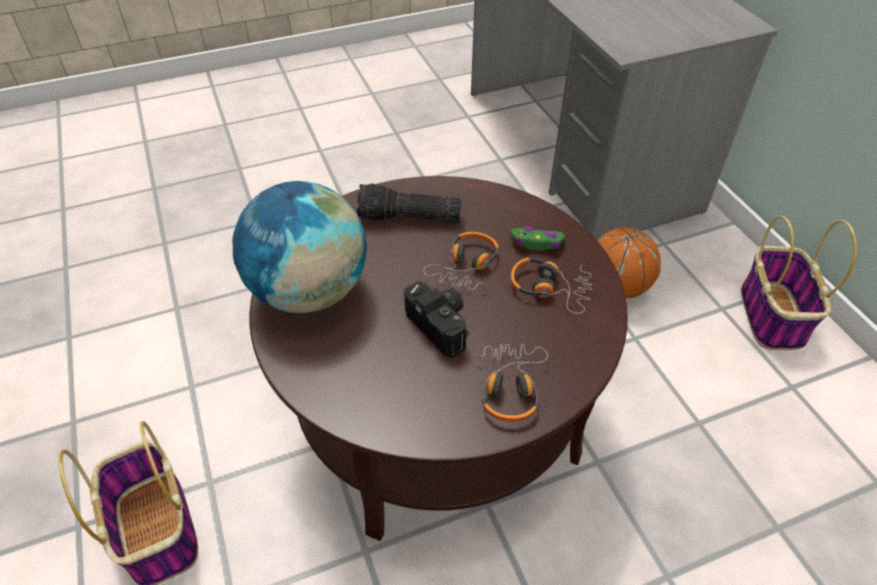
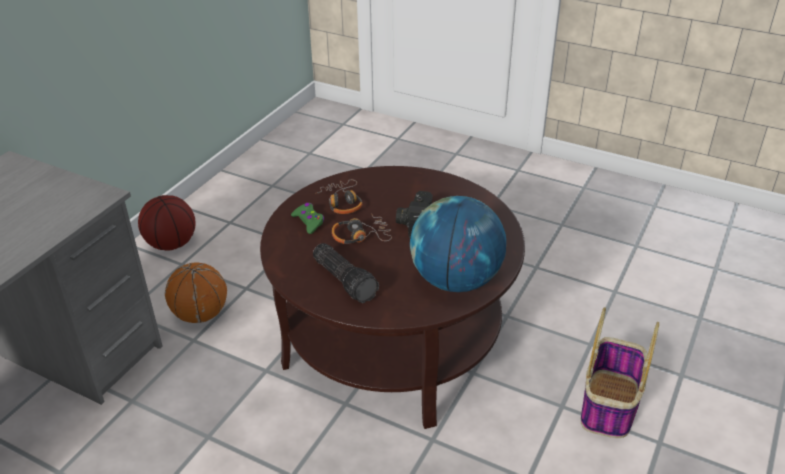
camera: 130 degrees left, 10 degrees down
(509, 387) = (423, 187): headphones -> none
(772, 317) = (172, 243): basket -> basketball

